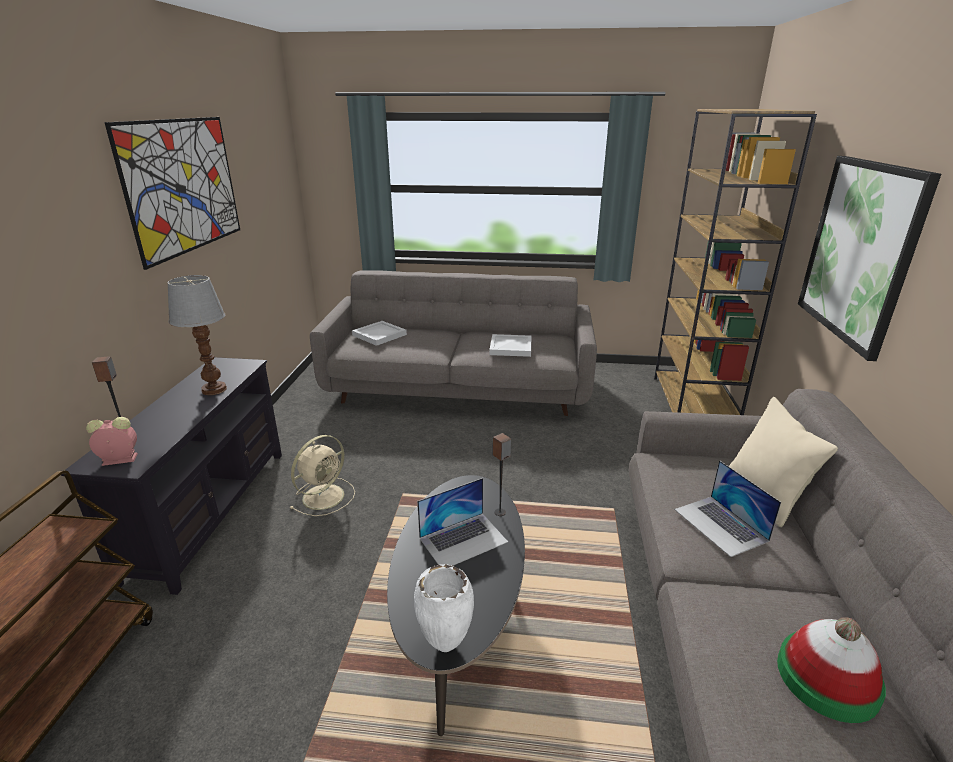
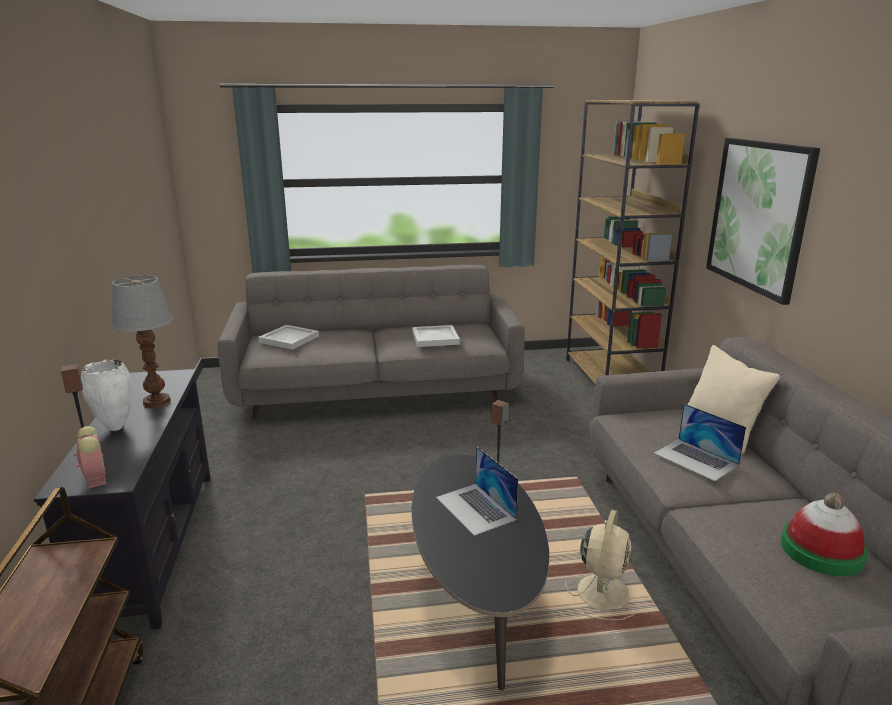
camera: 15 degrees left, 5 degrees down
(118, 460) = (95, 478): alarm clock -> alarm clock turned 90 degrees clockwise
(183, 186) = (97, 183): picture -> none
(325, 496) = (280, 509): beige fan -> beige fan (603, 590)
(444, 647) = (505, 593): white vase -> white vase (114, 429)
(463, 539) = (475, 508): laptop -> laptop turned 105 degrees clockwise

